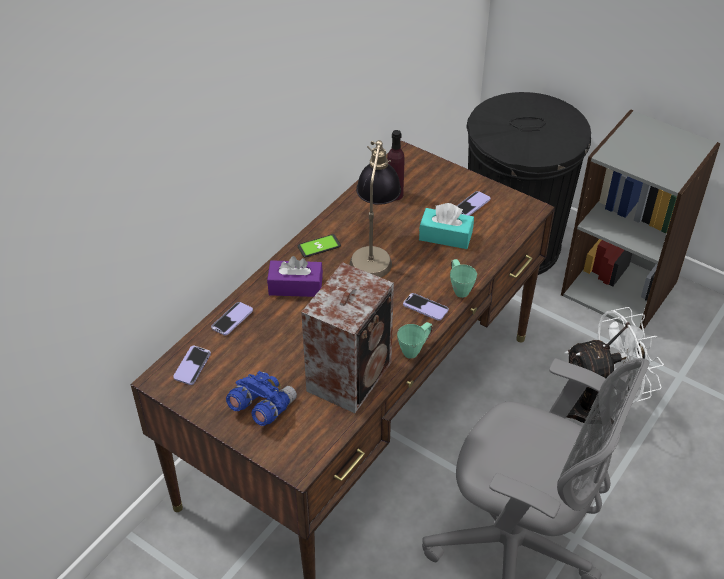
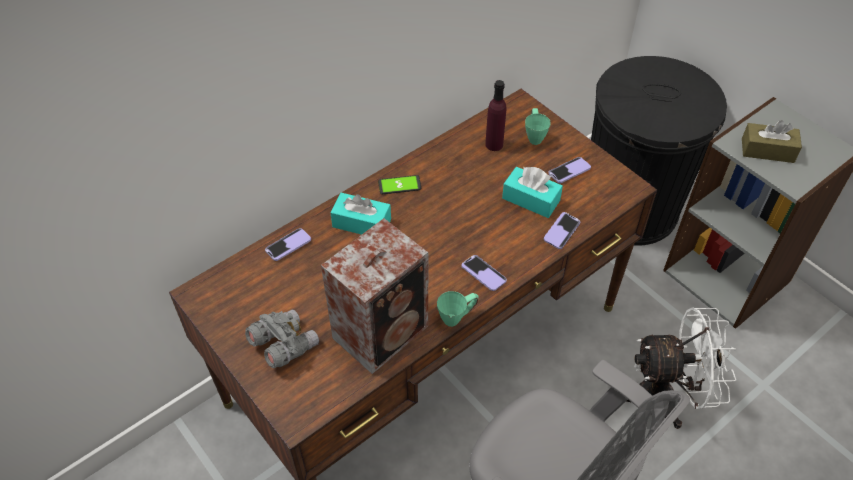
camera: 15 degrees right, 5 degrees up
(192, 366) = (233, 286): phone -> phone (561, 231)
(262, 407) = (283, 345): blue binoculars -> grey binoculars
(295, 286) = (361, 223): purple tissue box -> turquoise tissue box
(374, 251) = (453, 201): table lamp -> none
(459, 288) = (525, 259): green mug -> green mug (534, 136)
(640, 155) = (767, 150): none -> brown tissue box

